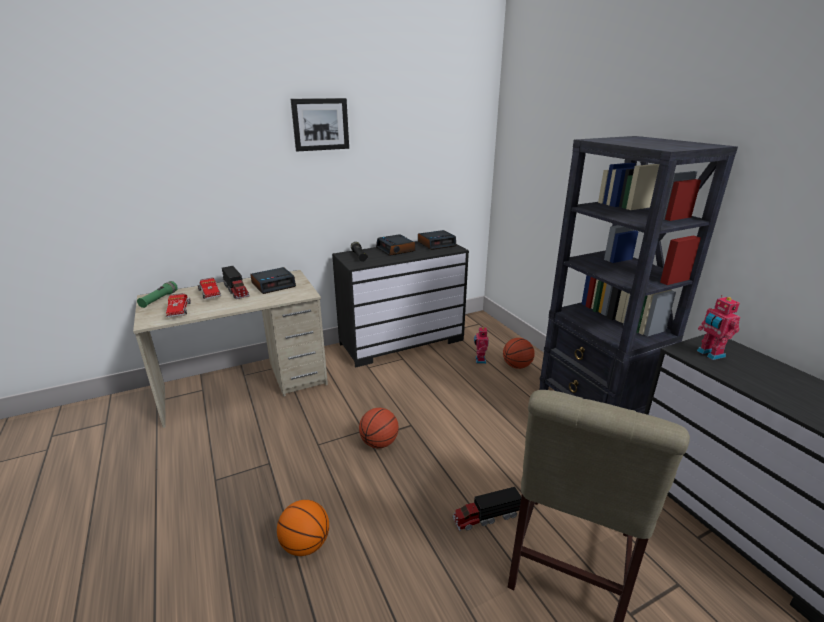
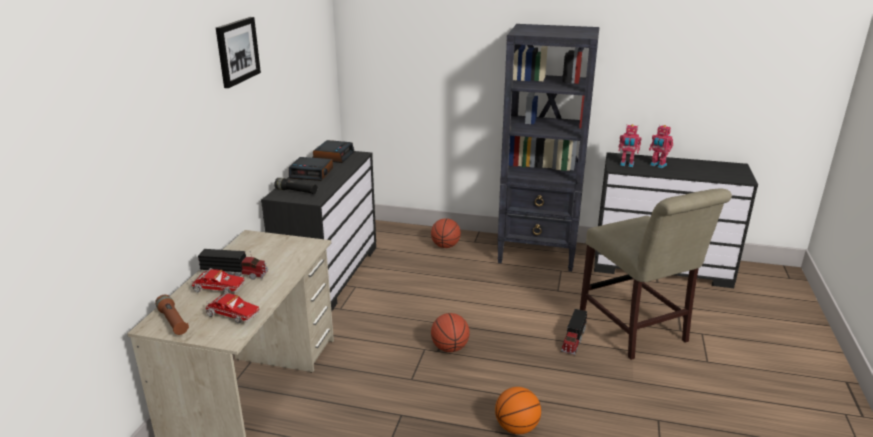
camera: 50 degrees left, 0 degrees up
(159, 299) = (173, 321): green flashlight -> brown flashlight
(274, 285) = (259, 252): alarm clock -> none
(479, 360) = (414, 256): toy robot -> toy robot (657, 165)

